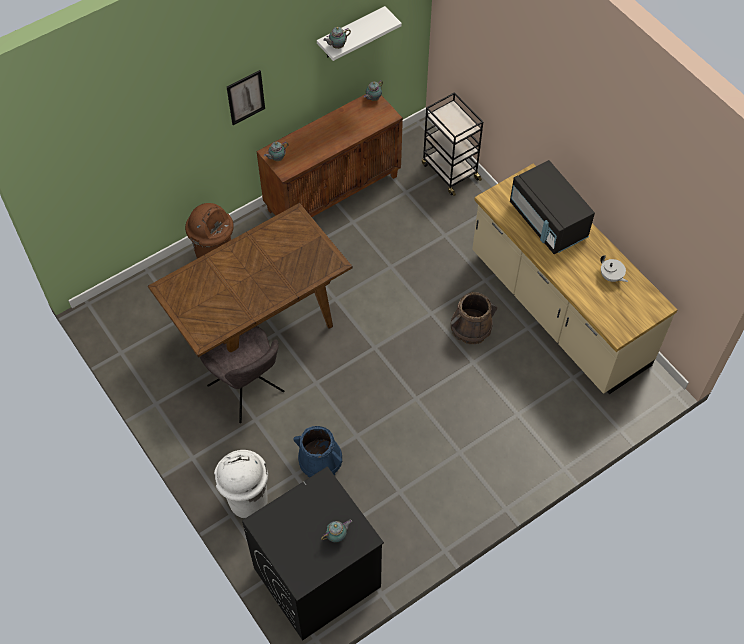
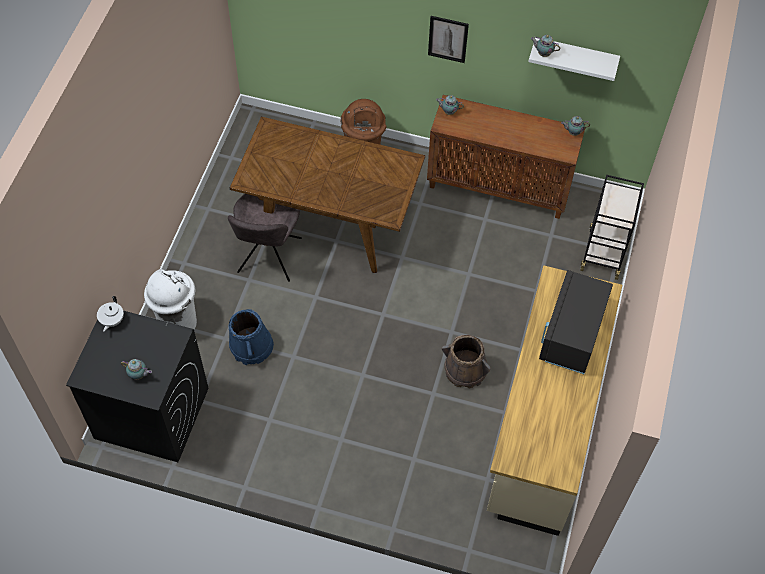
camera: 50 degrees right, 0 degrees up
(611, 277) = (561, 418): white teapot -> white teapot (112, 321)

